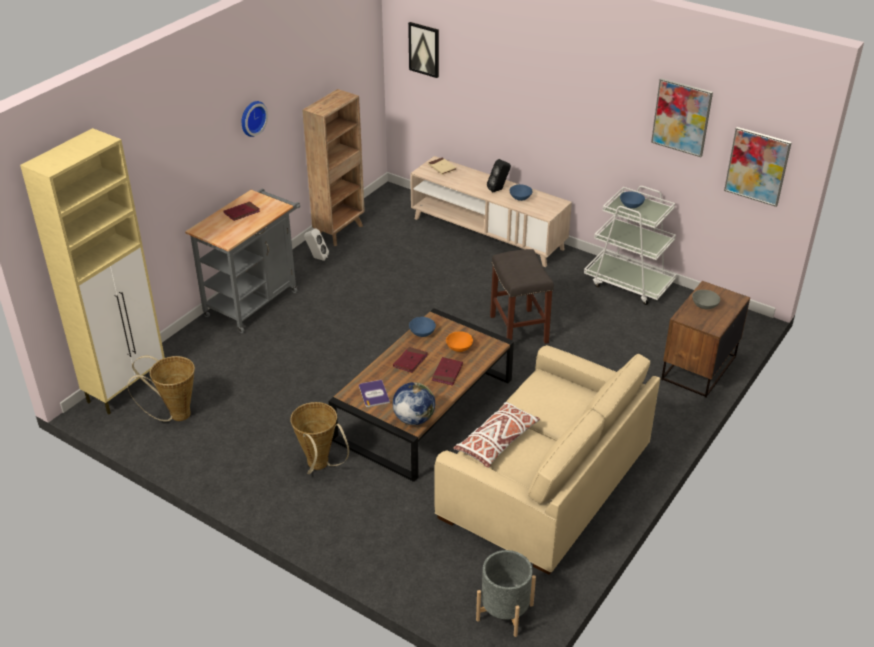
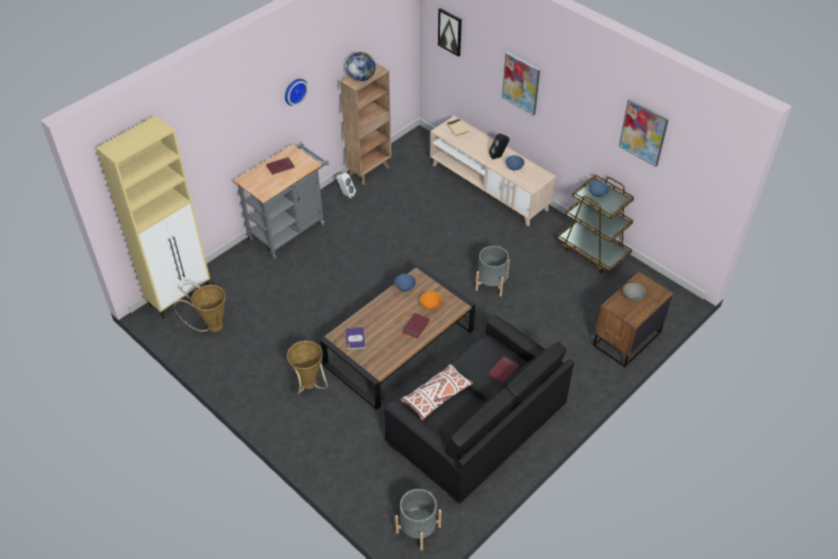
camera: 10 degrees right, 10 degrees up
(410, 361) = (390, 312): red book -> red book (503, 370)
(413, 419) = (380, 365): globe -> globe (361, 78)
(519, 329) = (491, 284): grey stool -> grey planter
(546, 481) = (477, 424): beige sofa -> black sofa
(629, 283) = (592, 251): white cart -> brown cart
(757, 166) = (699, 184): picture -> picture (521, 83)

